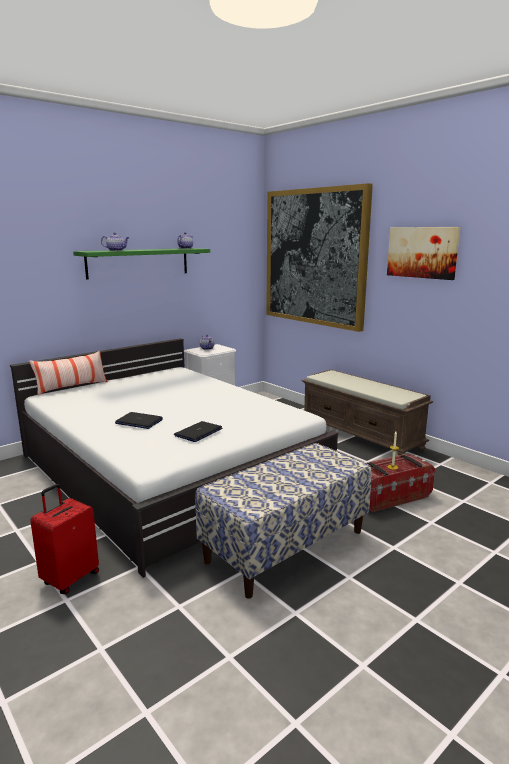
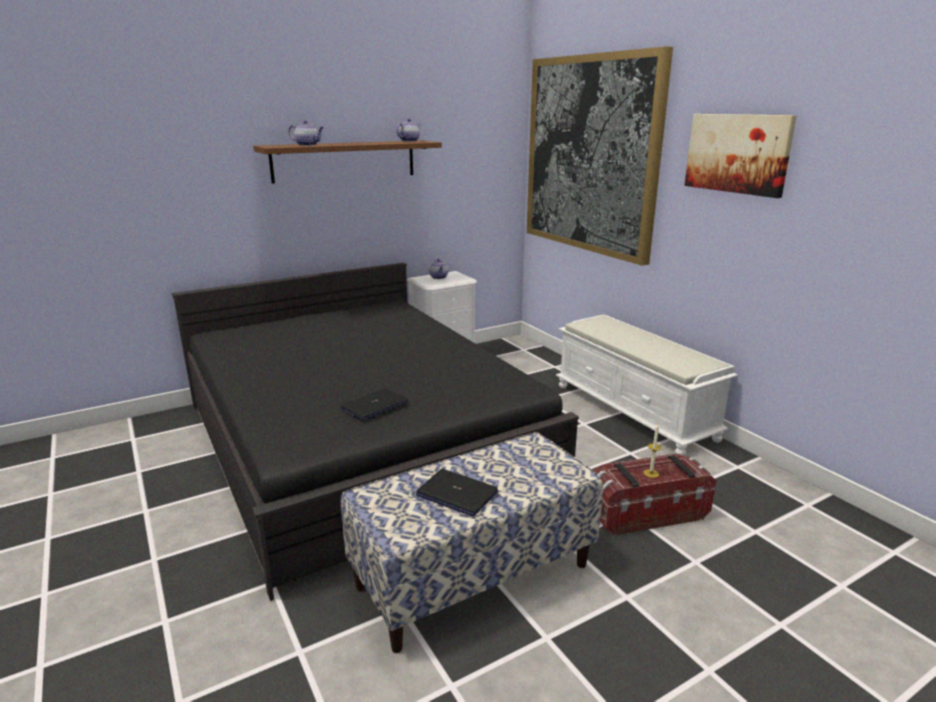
camera: 10 degrees right, 5 degrees up
(70, 578) = (181, 589): red suitcase -> none
(72, 387) = (251, 324): pillow -> none
(138, 262) = (344, 161): green shelf -> brown shelf
(139, 421) = (306, 382): laptop -> laptop (456, 494)
(169, 469) = (360, 441): white bed -> black bed
(361, 435) = (634, 411): brown bench -> white bench

